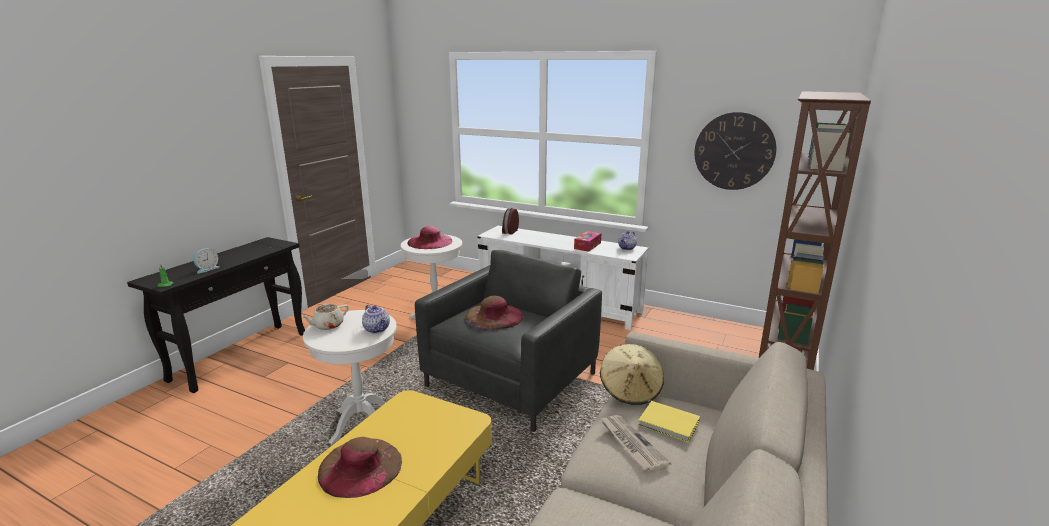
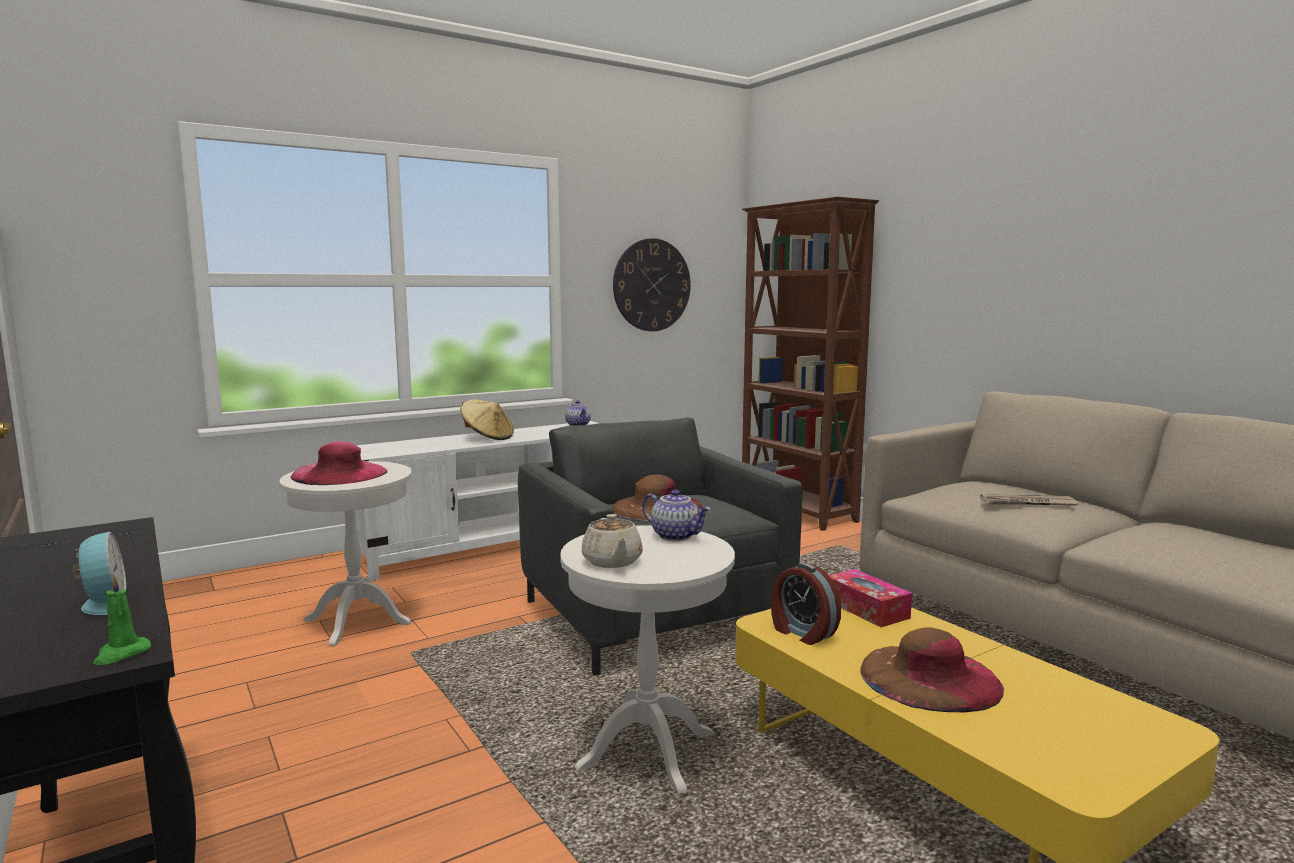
camera: 60 degrees left, 10 degrees down
(377, 329) = (676, 536): teapot -> teapot turned 45 degrees clockwise
(509, 231) = (390, 446): alarm clock -> alarm clock (802, 633)
(587, 246) = (535, 433): tissue box -> tissue box (866, 609)
(630, 390) = (917, 491): beige hat -> beige hat (487, 437)
(670, 424) = (994, 489): yellow book -> none

